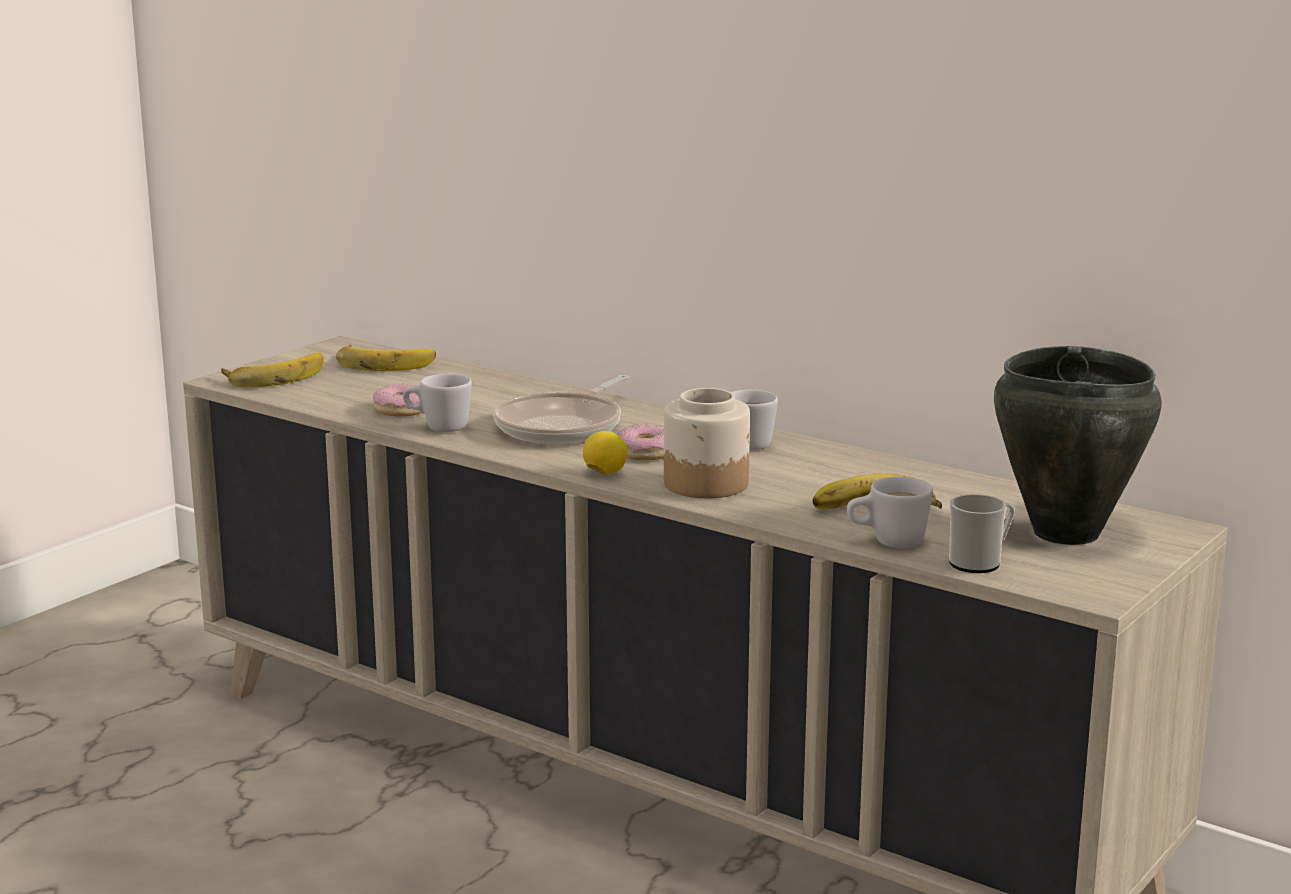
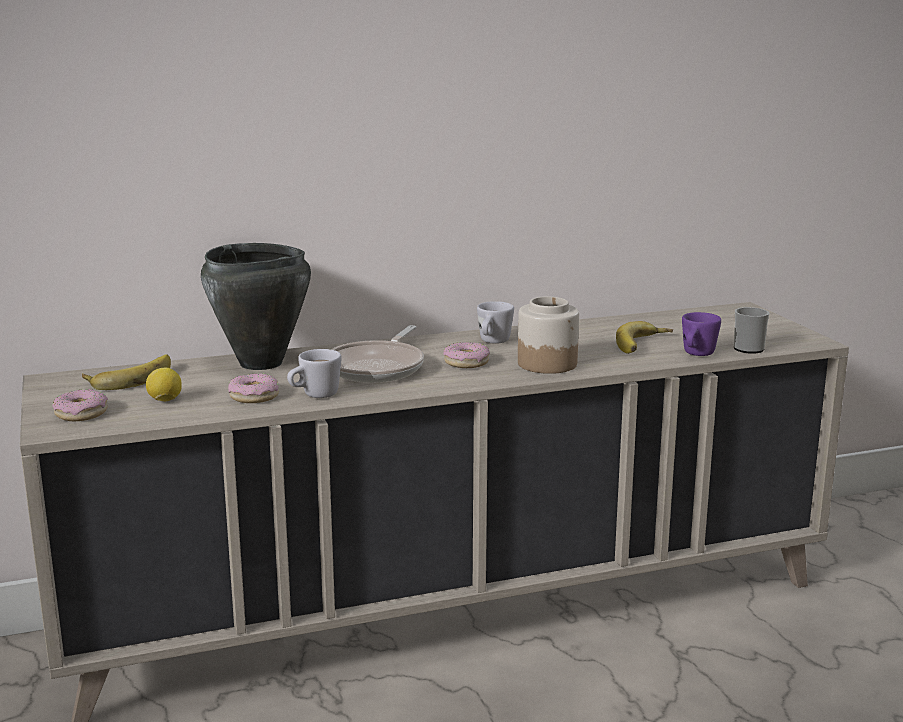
camera: 55 degrees left, 0 degrees up
(274, 376) = (81, 413): banana -> donut
(563, 426) = (378, 367): frying pan -> frying pan turned 45 degrees clockwise
(604, 473) = (488, 379): lemon -> lemon (165, 400)
(887, 542) = (696, 355): white mug -> purple mug
(1064, 533) = (726, 325): black cooking pot -> black cooking pot (260, 363)

